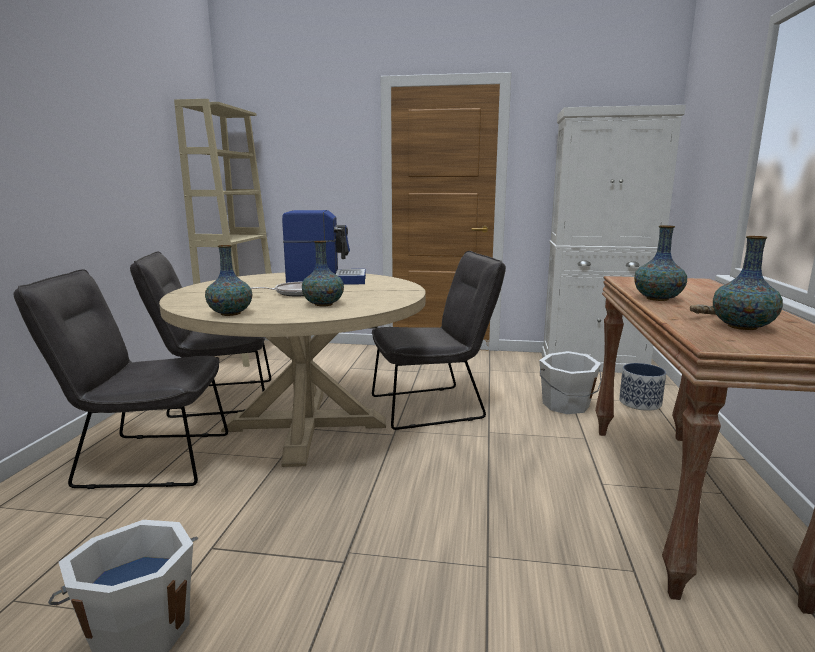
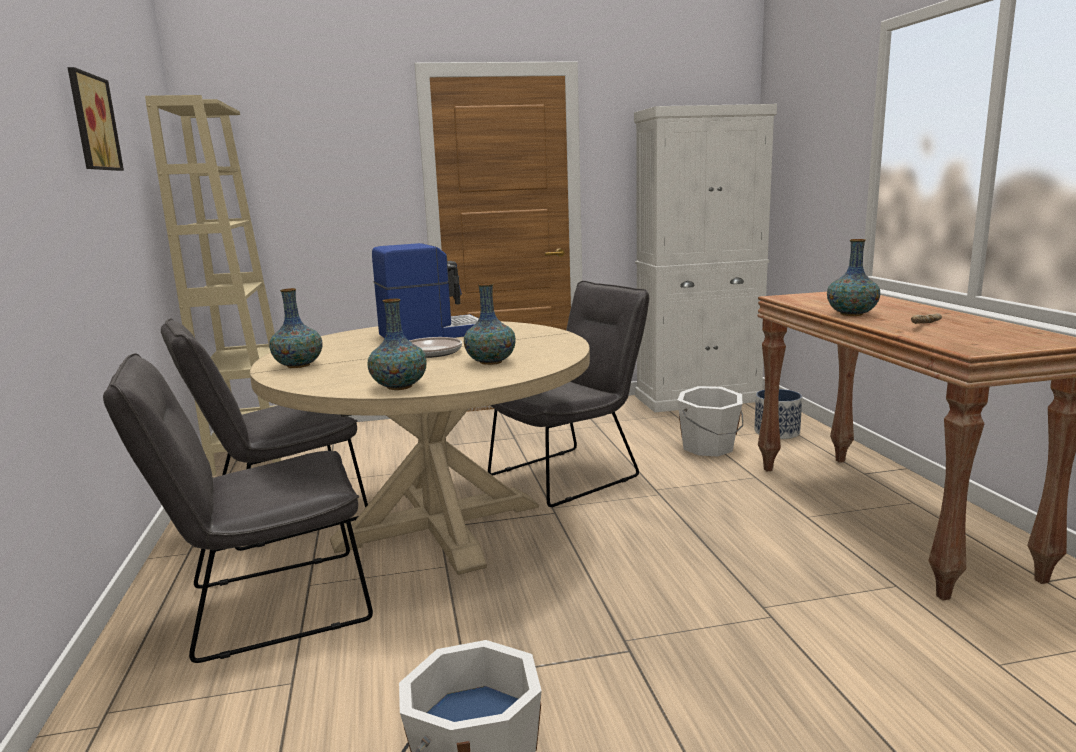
camera: 20 degrees left, 0 degrees up
(106, 114) = (90, 122): none -> picture
(742, 327) = (963, 331): vase -> vase (298, 365)

